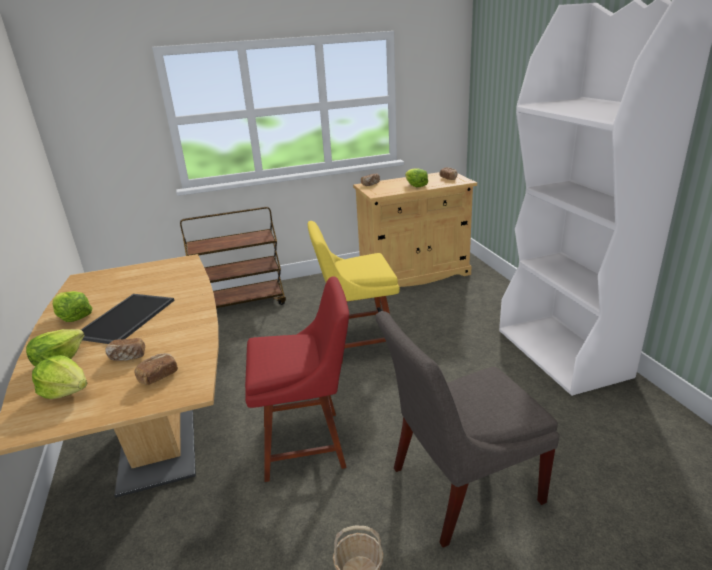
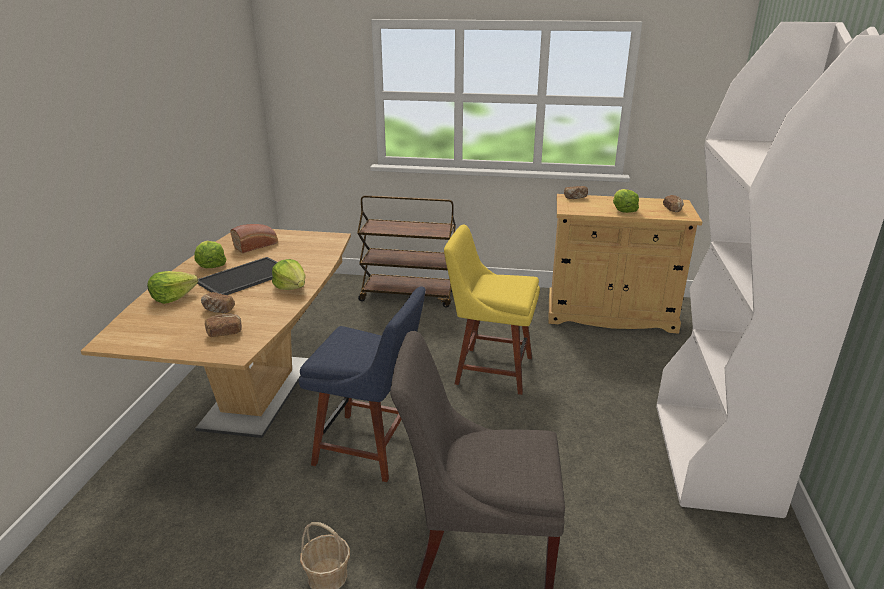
camera: 25 degrees right, 0 degrees up
(66, 391) = (157, 322): lettuce -> lettuce (291, 287)
(109, 287) = (257, 245): none -> bread
(308, 443) = (371, 447): red chair -> blue chair

